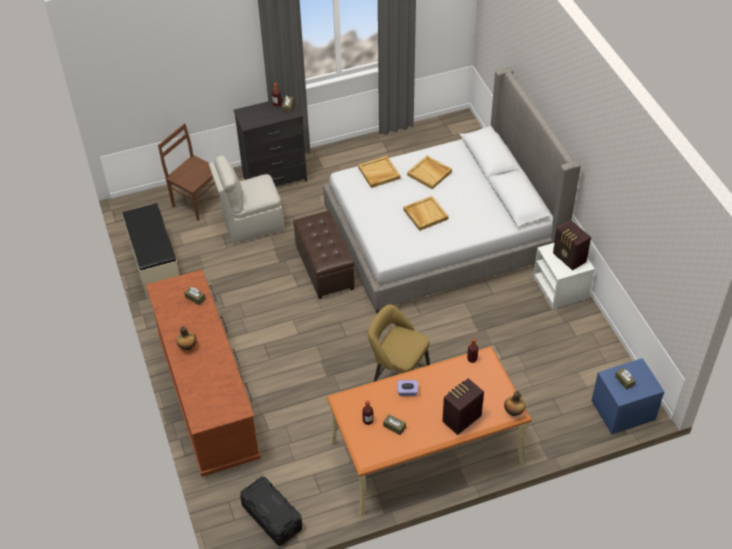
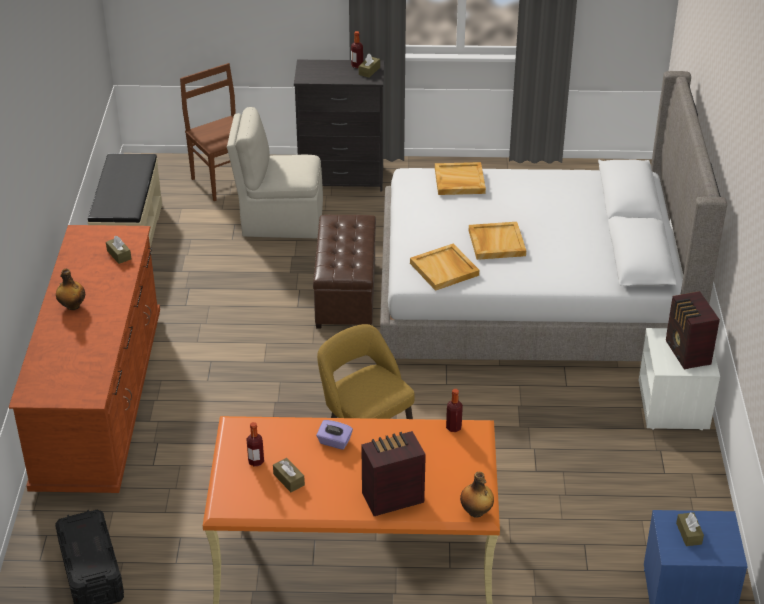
camera: 20 degrees right, 10 degrees down
(430, 173) = (531, 198): beige tray -> beige tray (445, 269)

